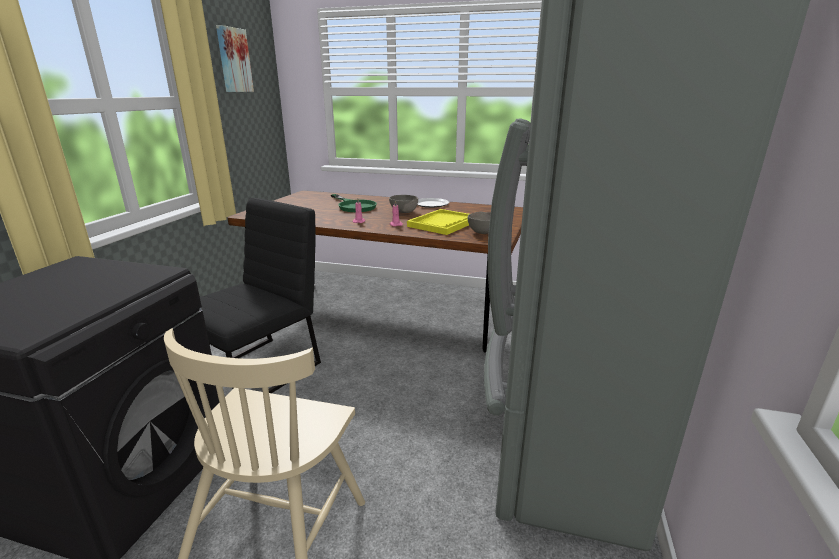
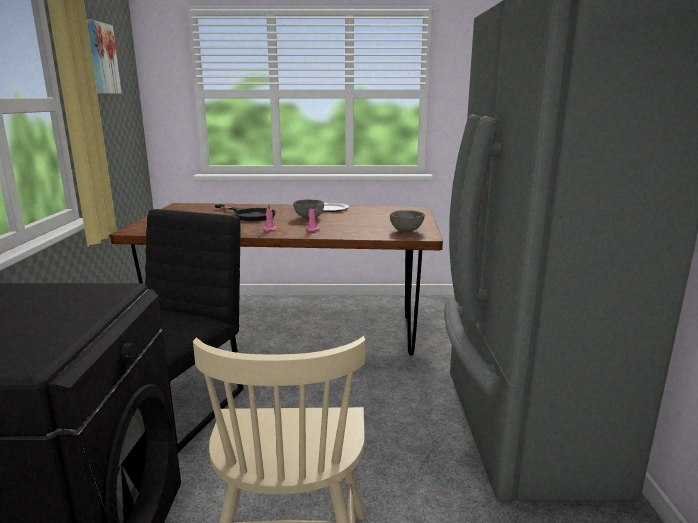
camera: 15 degrees left, 5 degrees down
(354, 206) = (249, 215): green frying pan -> black frying pan
(443, 223) = (359, 225): yellow tray -> none

